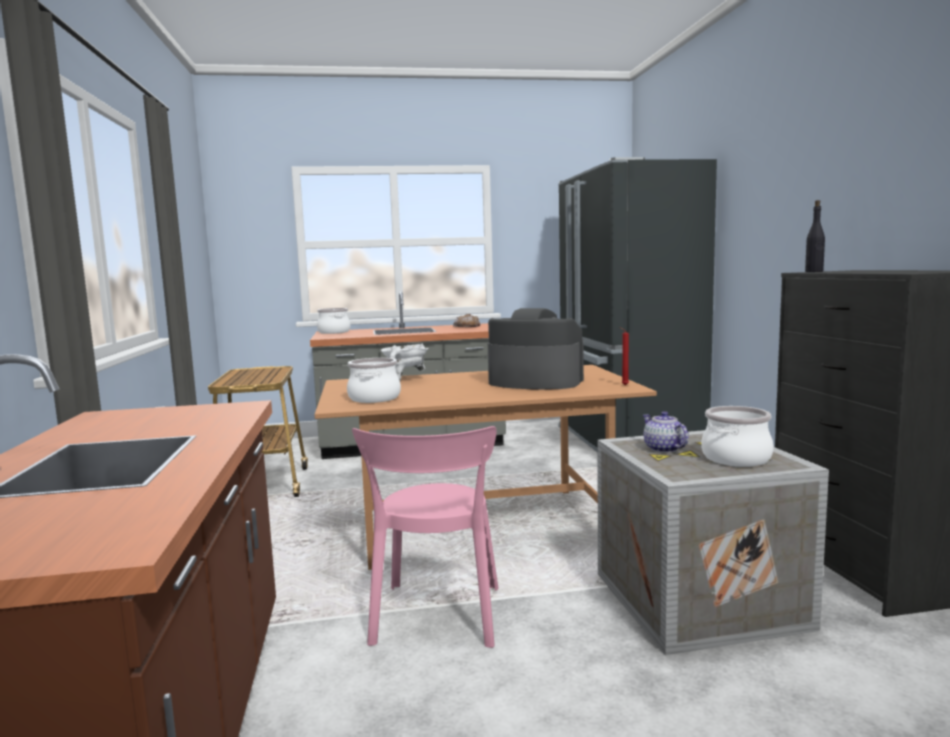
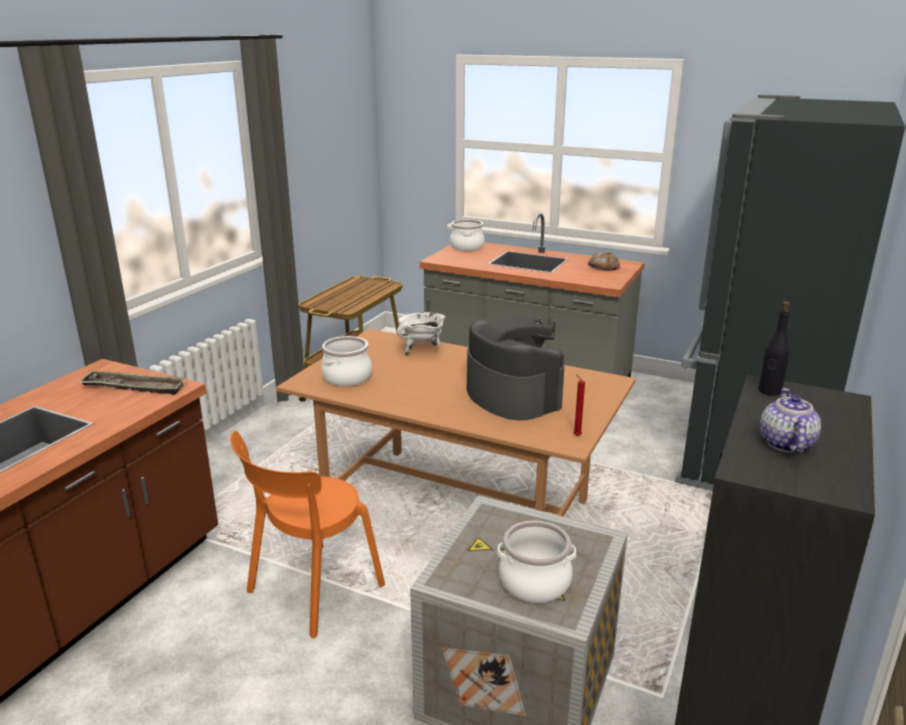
camera: 35 degrees right, 15 degrees up
(187, 414) = (134, 387): none -> tray
(436, 618) = (311, 591): pink chair -> orange chair
(663, 449) = (502, 537): teapot -> teapot (785, 444)

